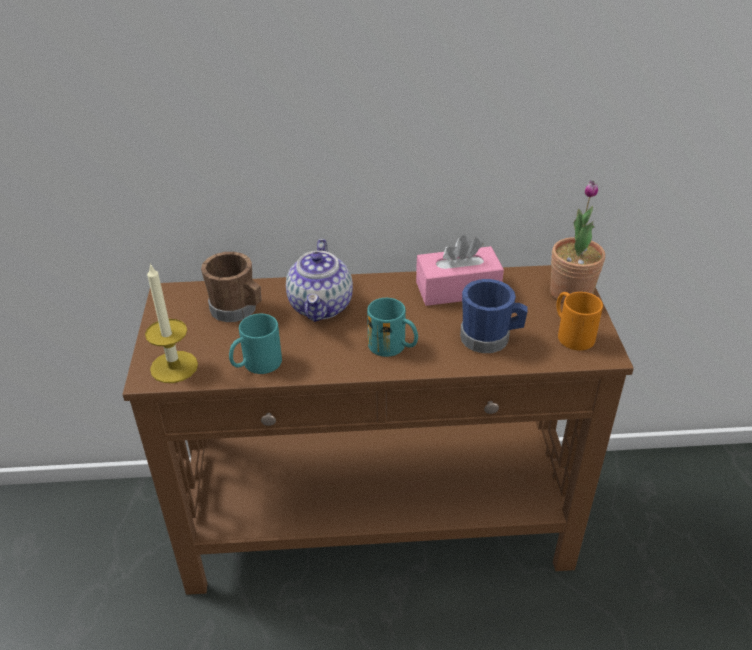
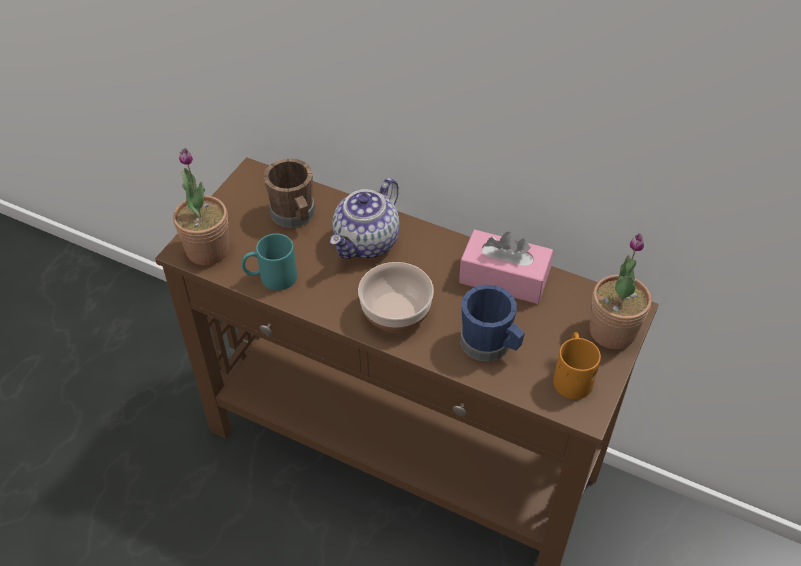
camera: 30 degrees right, 10 degrees up
(174, 367) = (208, 250): candle -> potted plant
(393, 347) = (397, 313): turquoise mug -> bowl

